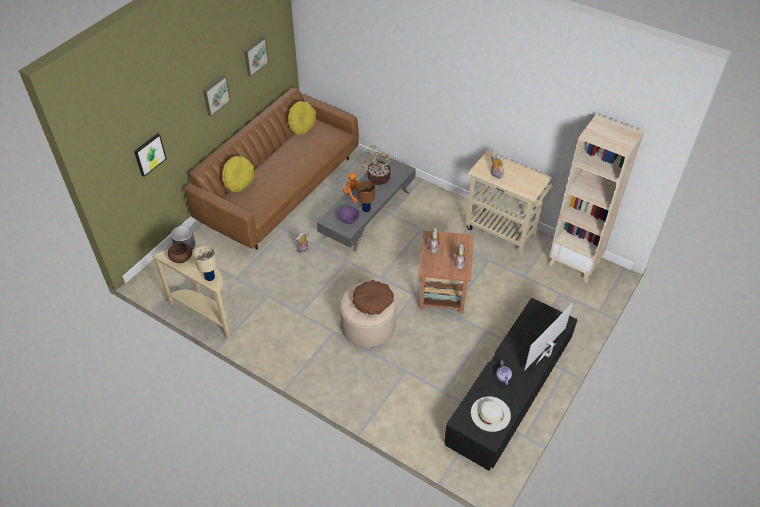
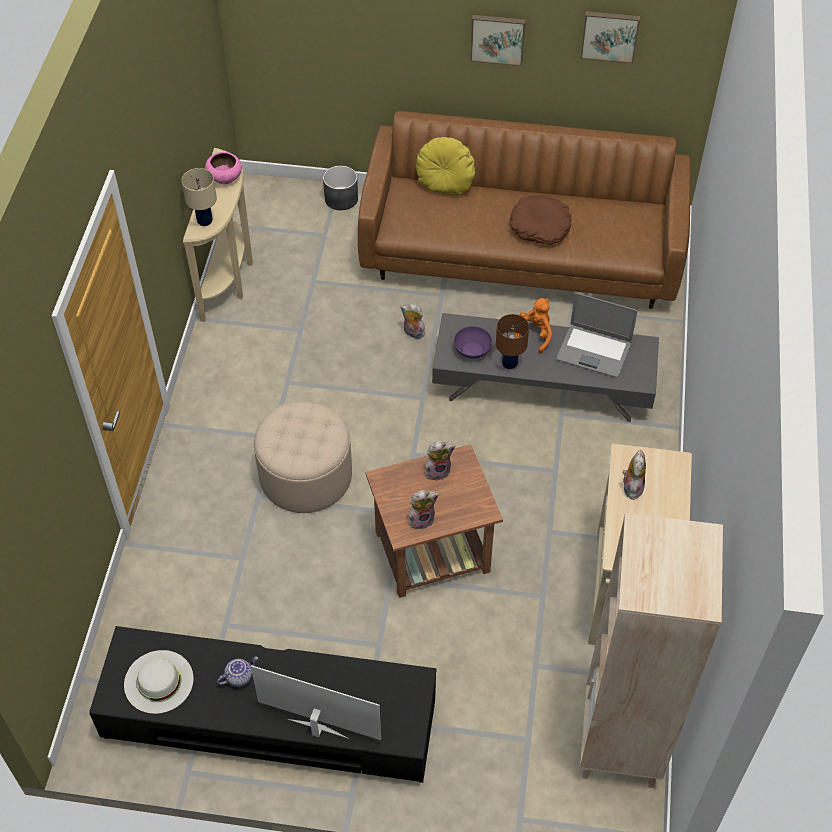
camera: 65 degrees right, 5 degrees up
(149, 154) = (335, 35): picture -> none
(181, 258) = (225, 177): brown bowl -> pink bowl
(303, 129) = (623, 205): yellow pillow -> none
(372, 301) = (303, 441): brown pillow -> brown pillow (540, 226)
(378, 178) = (594, 351): potted plant -> laptop

